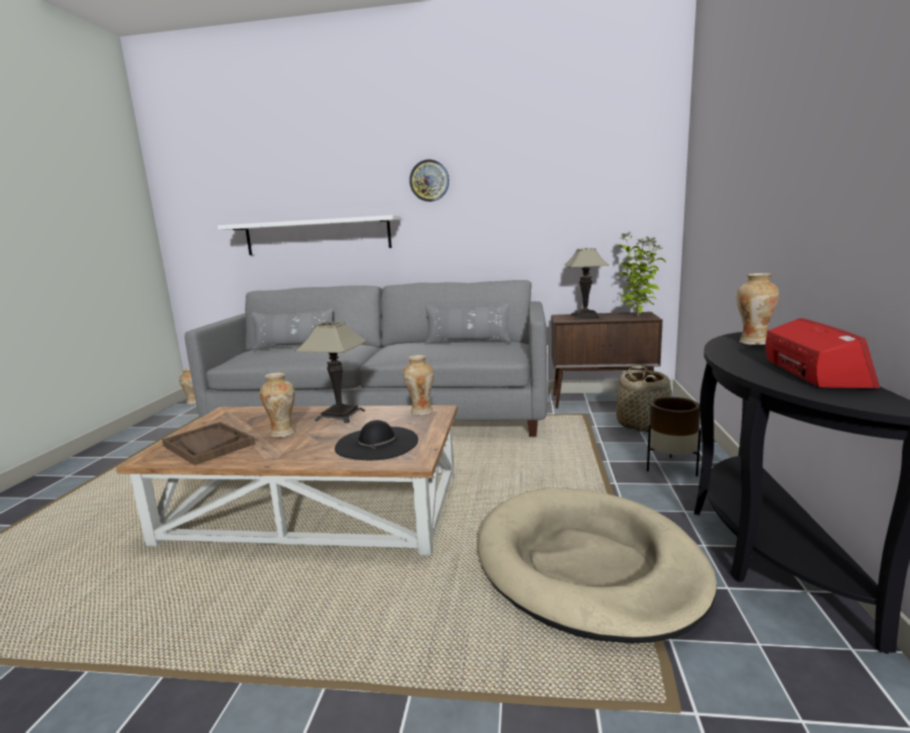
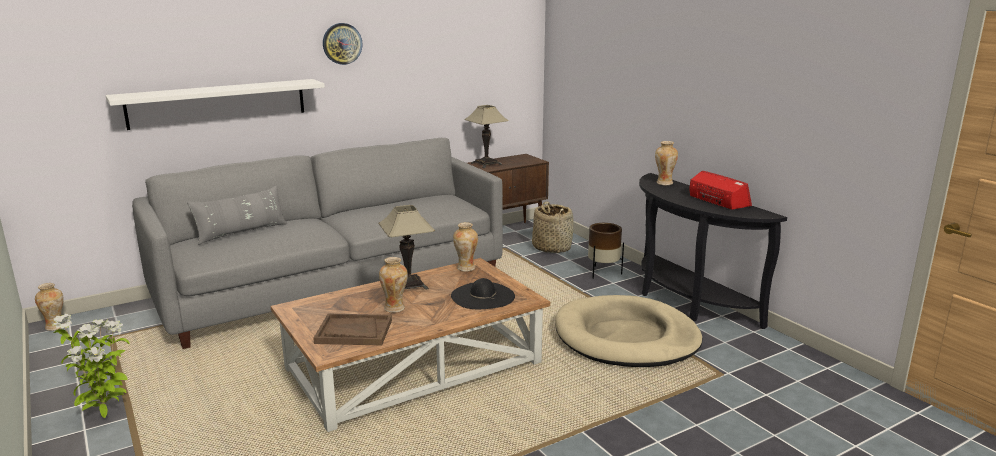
camera: 40 degrees left, 5 degrees up
(468, 342) = (413, 201): grey pillow -> none
(638, 316) = (525, 159): potted plant -> potted plant (105, 415)

